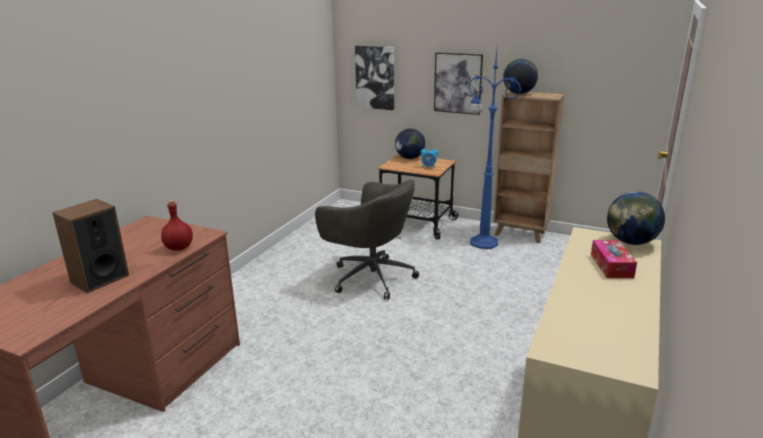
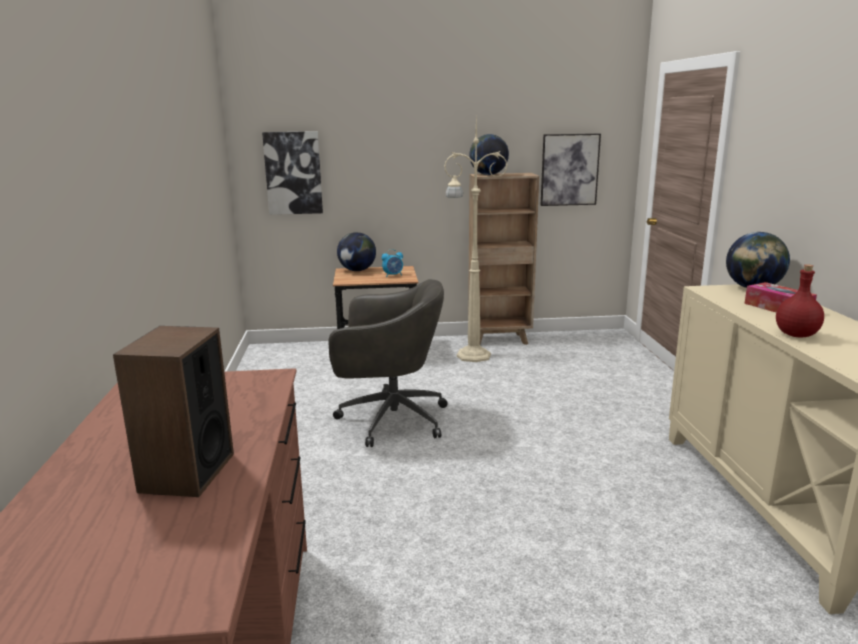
camera: 30 degrees left, 5 degrees down
(179, 248) = (257, 402): red bottle -> red bottle (797, 335)
(458, 83) = (406, 171): picture -> picture (569, 170)
(482, 242) = (471, 355): blue floor lamp -> beige floor lamp

